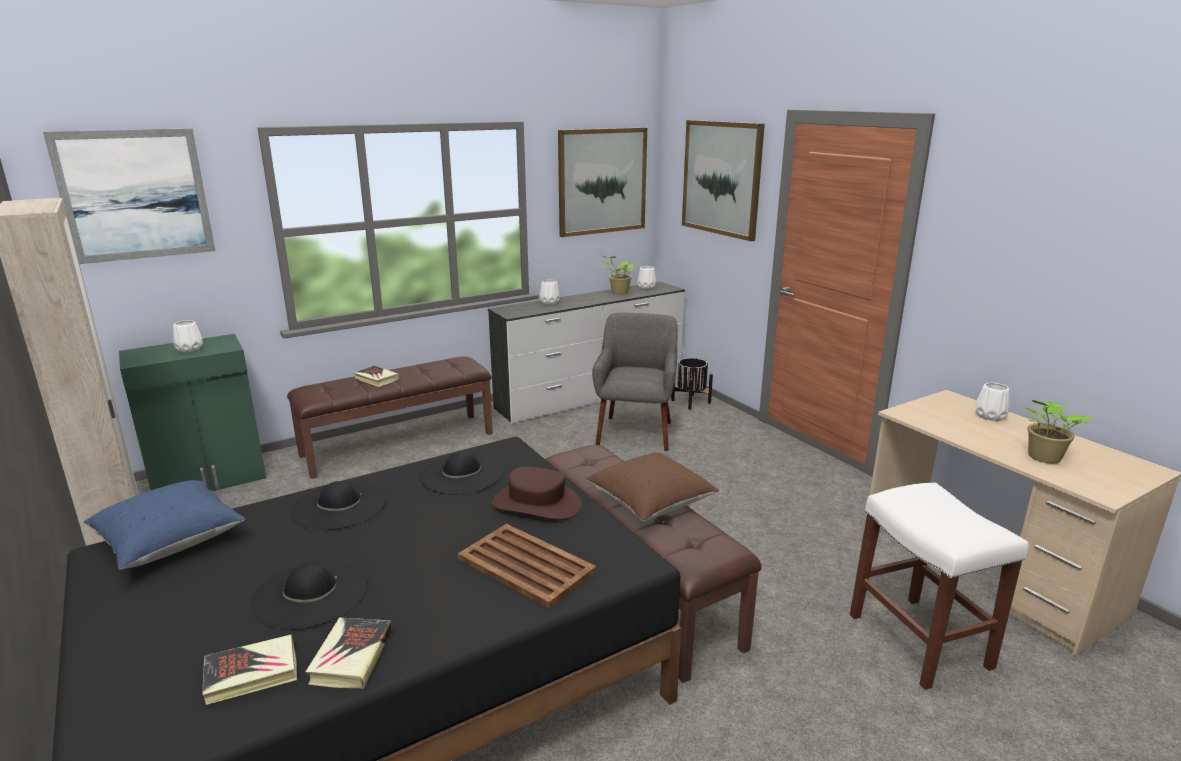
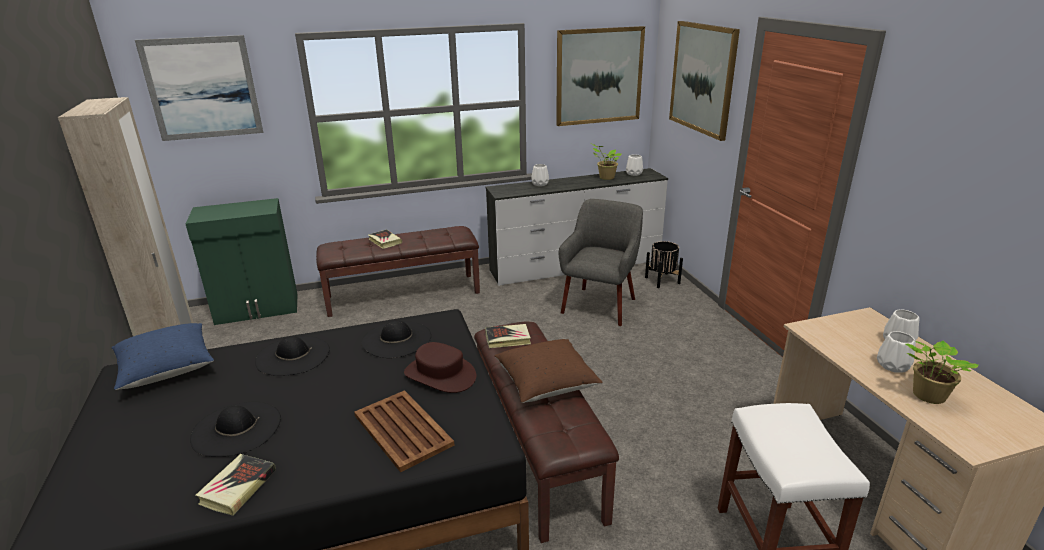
camera: 15 degrees right, 5 degrees up
(189, 349) = (239, 210): white vase -> white vase (892, 366)
(252, 674) = (166, 488): book -> book (508, 339)

